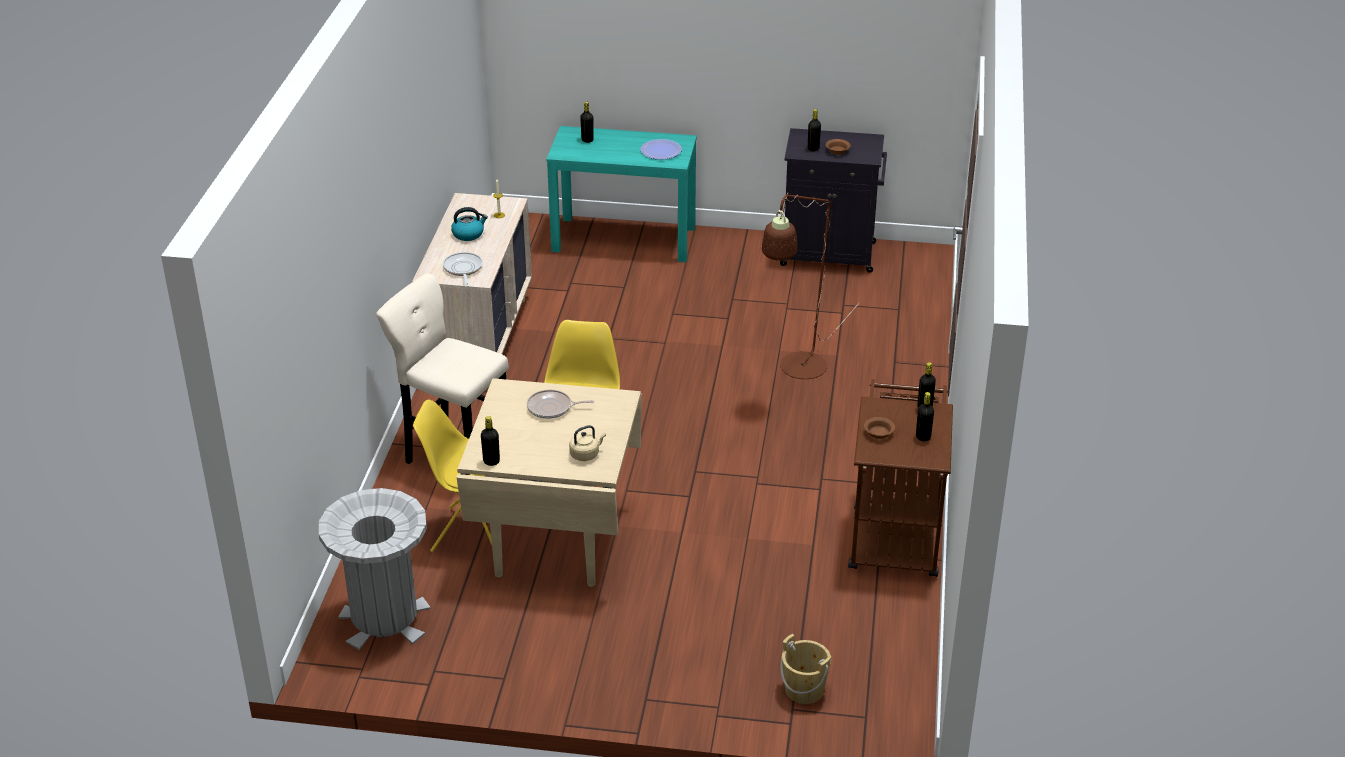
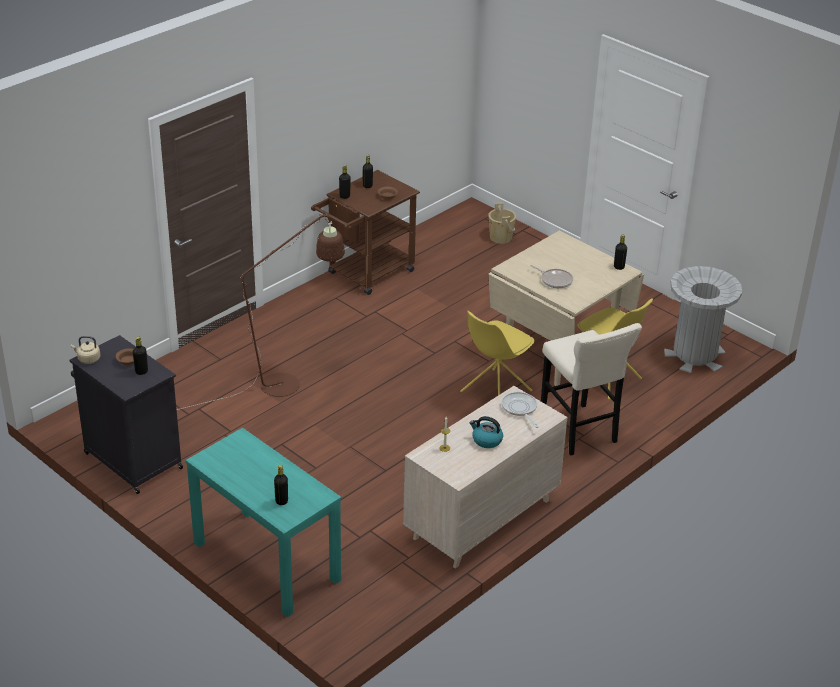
camera: 145 degrees left, 0 degrees up
(463, 270) = (520, 409): frying pan -> frying pan turned 135 degrees clockwise
(586, 454) = (560, 249): beige kettle -> beige kettle (87, 359)
(661, 151) = (237, 456): plate -> none

